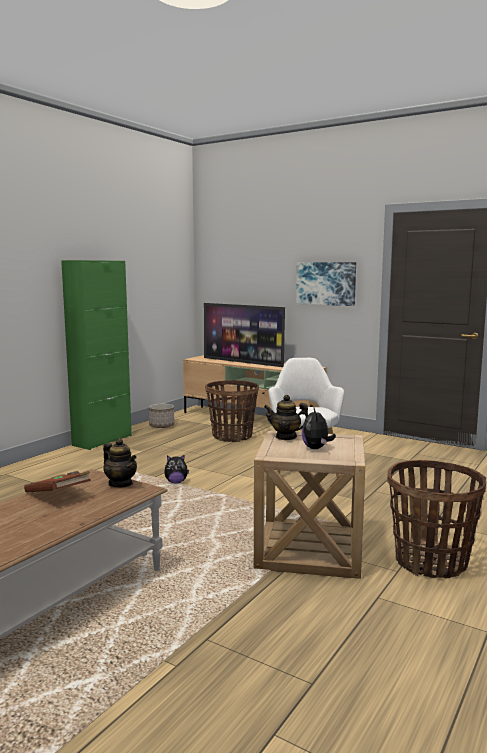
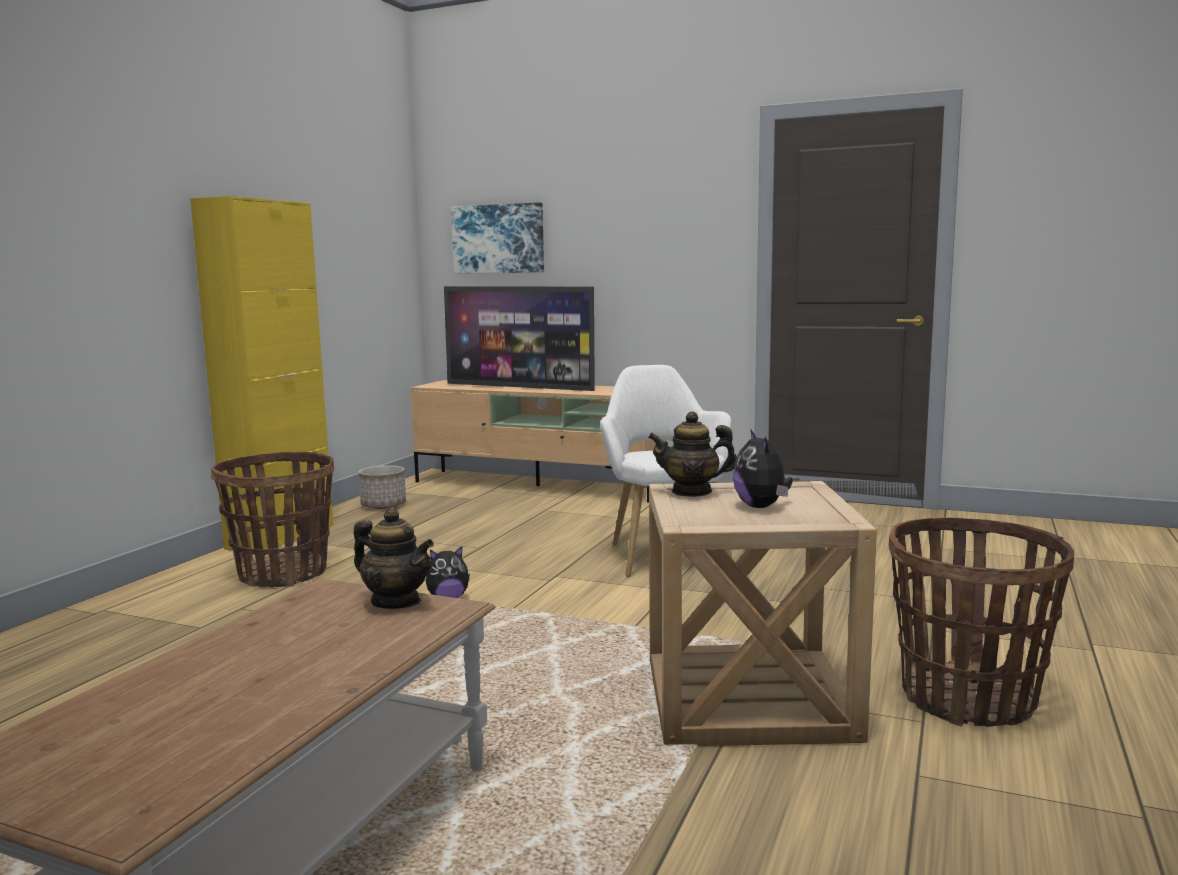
camera: 10 degrees left, 0 degrees up
(59, 495) = (274, 635): brown book -> none
(102, 440) = (281, 536): green cabinet -> yellow cabinet
(232, 436) = (517, 514): basket -> basket (283, 573)
(326, 283) = (660, 245): picture -> picture (498, 239)

